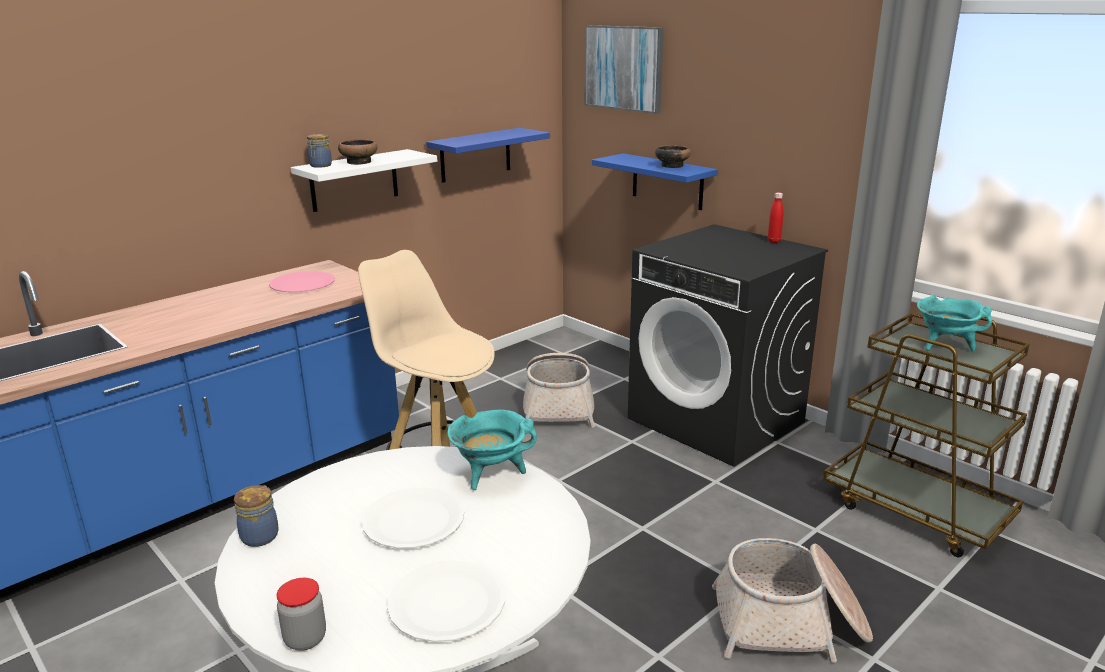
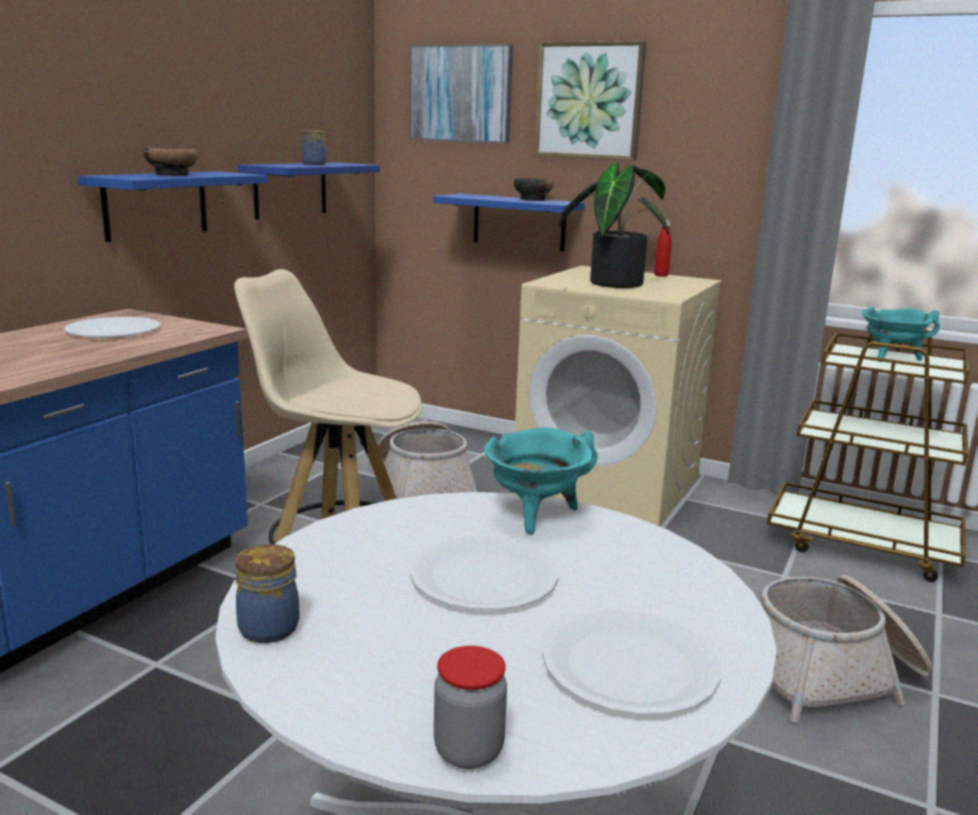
camera: 20 degrees left, 5 degrees down
(302, 284) = (113, 330): pink plate -> white plate
(320, 166) = (121, 175): jar -> jar (314, 164)
(354, 180) = (156, 205): white shelf -> blue shelf
(716, 250) = (612, 282): none -> potted plant
(717, 420) = (609, 484): black washing machine -> beige washing machine
(722, 80) = (589, 101): none -> picture

